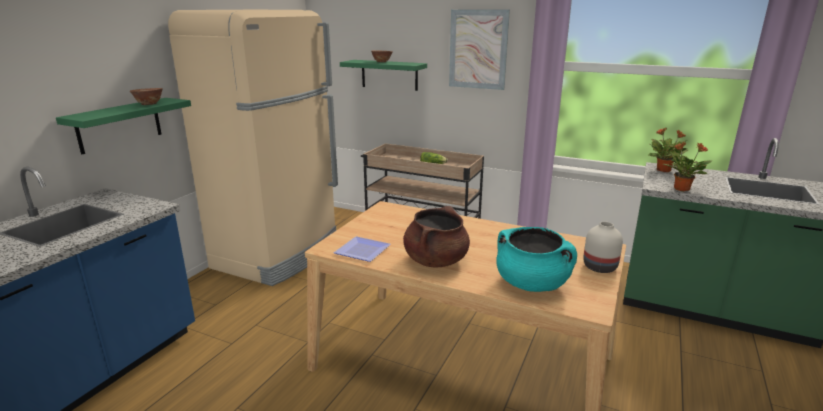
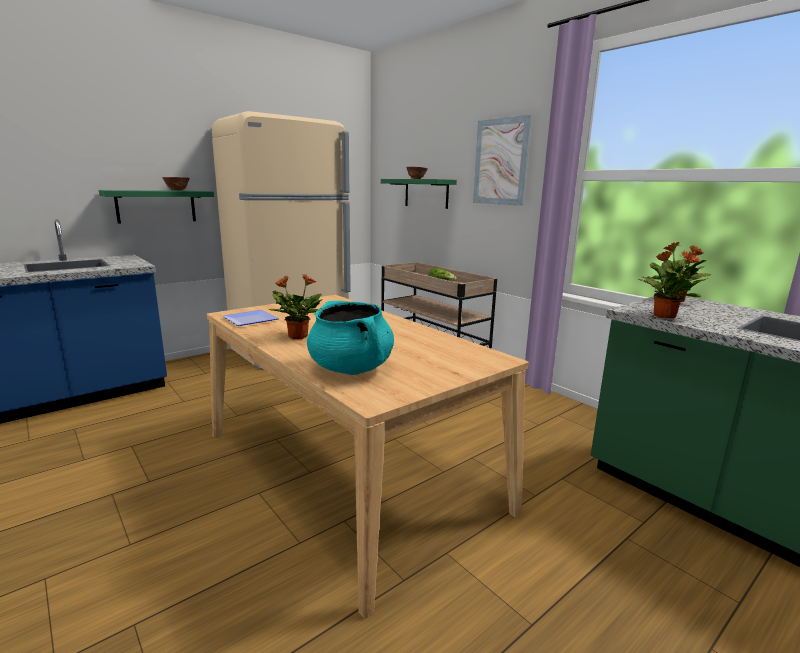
camera: 25 degrees right, 5 degrees down
(436, 260) = (297, 336): brown cooking pot -> potted plant
(599, 267) = (454, 372): white vase -> none

